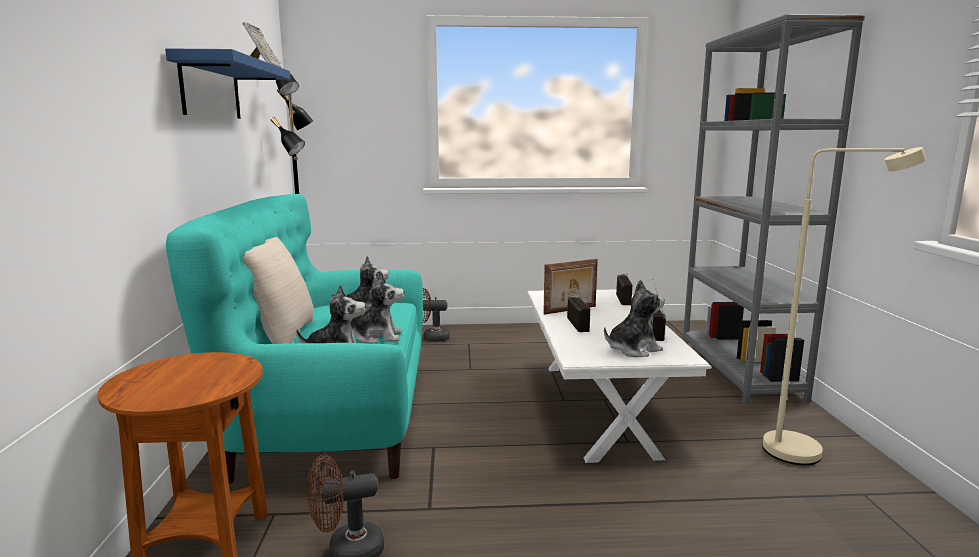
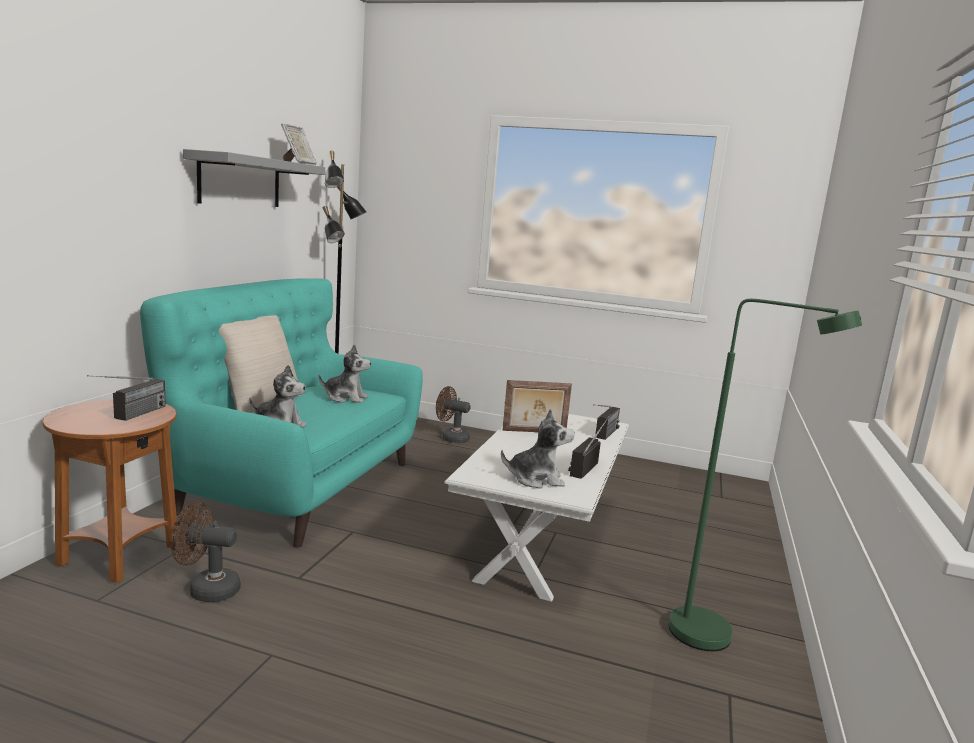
camera: 20 degrees right, 0 degrees up
(211, 89) = (240, 181): blue shelf -> grey shelf
(376, 337) = (328, 419): plush toy -> none
(582, 328) = (518, 450): radio -> radio (130, 416)
(739, 370) = (742, 541): grey bookcase -> none
(808, 453) = (716, 639): beige floor lamp -> green floor lamp

